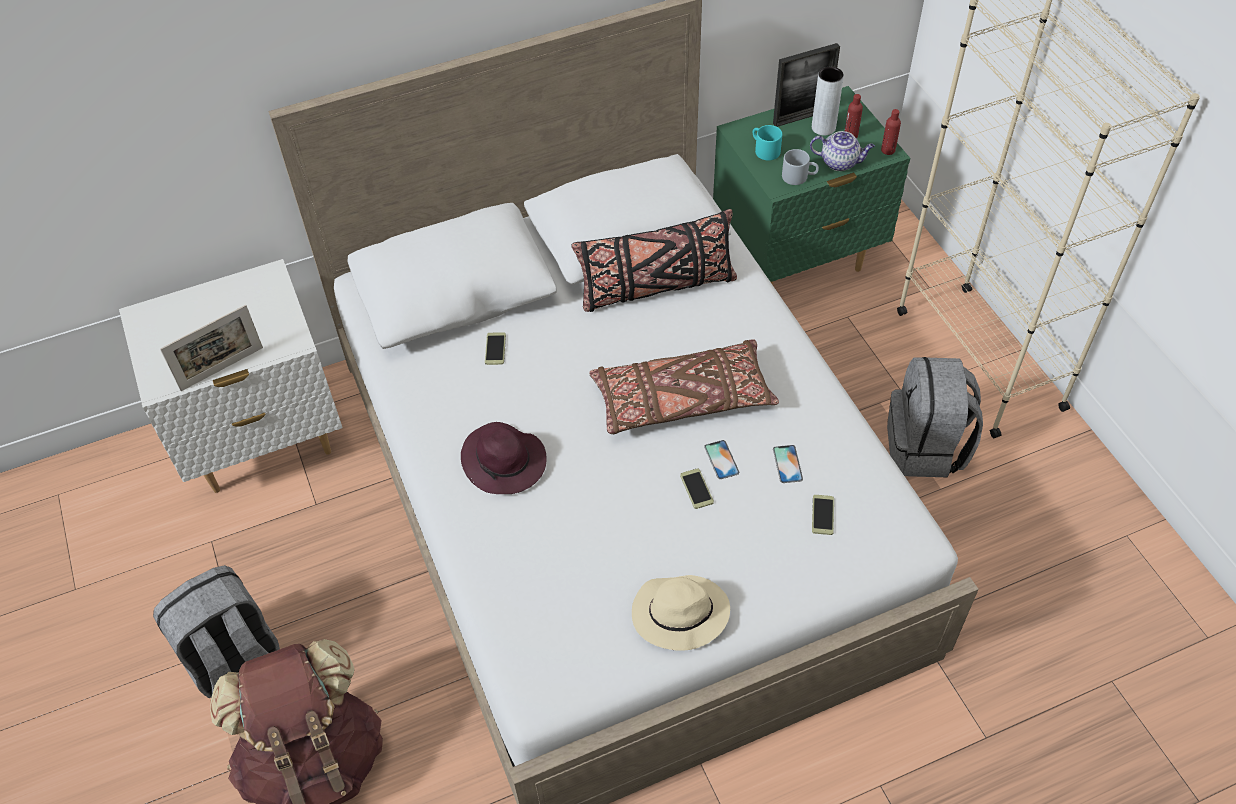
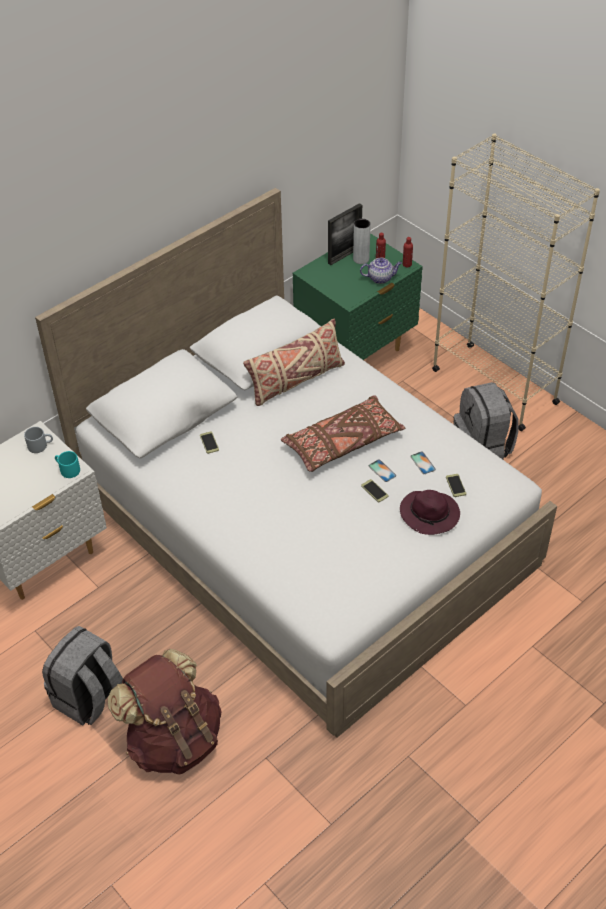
camera: 20 degrees left, 5 degrees down
(222, 369) = (35, 498): picture frame -> none
(505, 462) = (248, 507): purple hat -> purple hat (430, 514)
(656, 287) = (296, 381): black pillow -> beige pillow
(678, 615) = (395, 563): beige hat -> none
(764, 150) = (329, 281): turquoise mug -> turquoise mug (67, 470)
(799, 176) = (359, 292): grey mug -> grey mug (40, 445)

